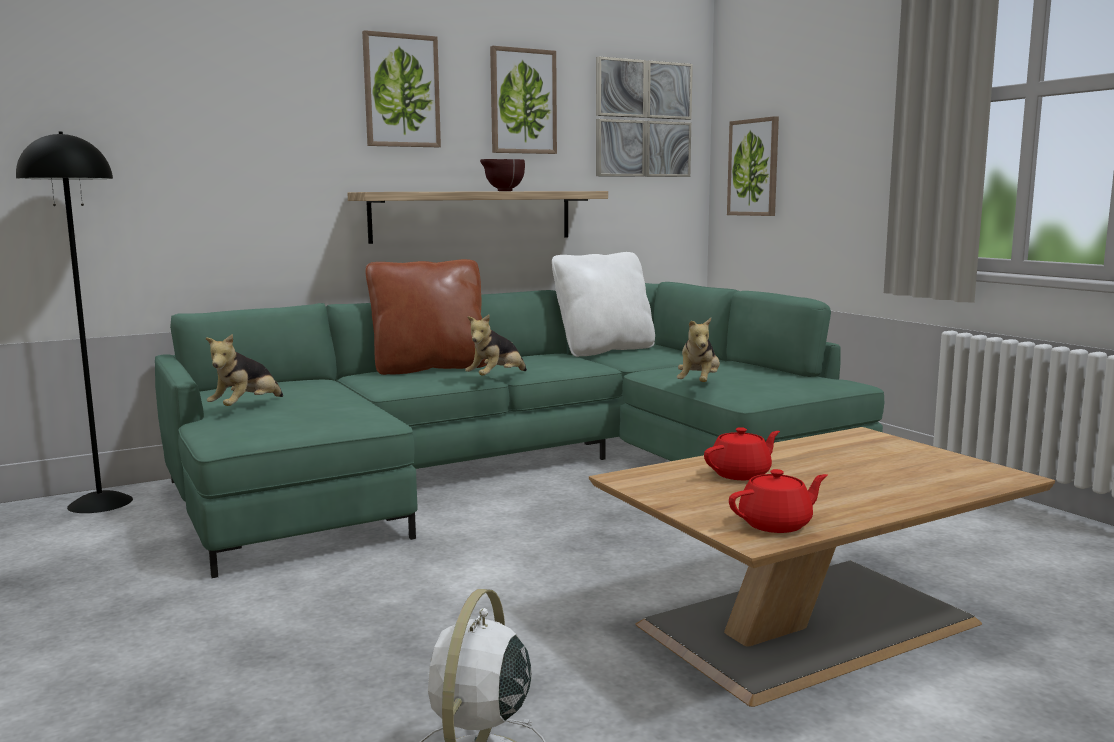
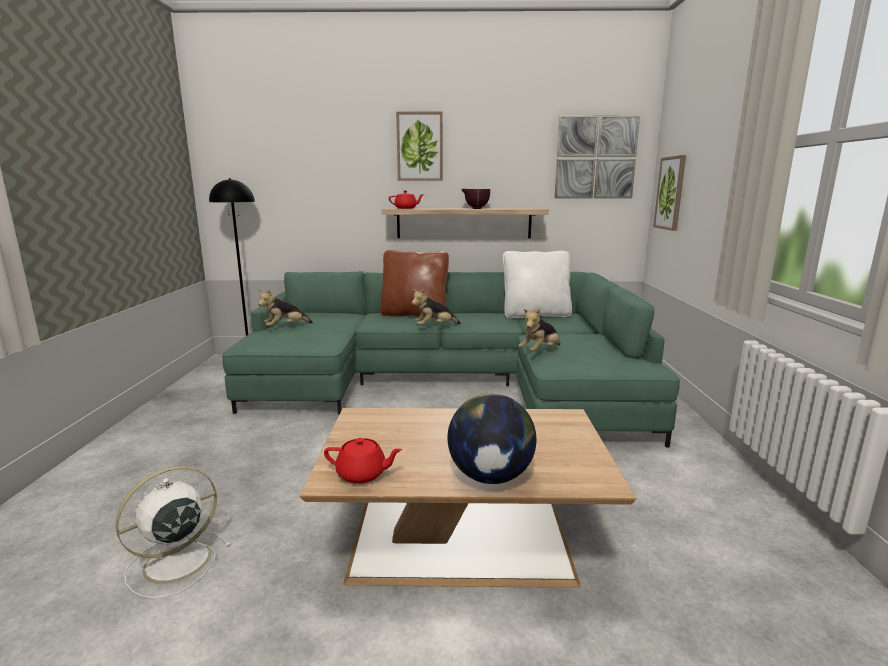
camera: 30 degrees right, 5 degrees up
(523, 101) = (501, 149): picture -> none
(741, 474) = (422, 429): red teapot -> red teapot (406, 208)
(907, 495) = (490, 477): none -> globe

